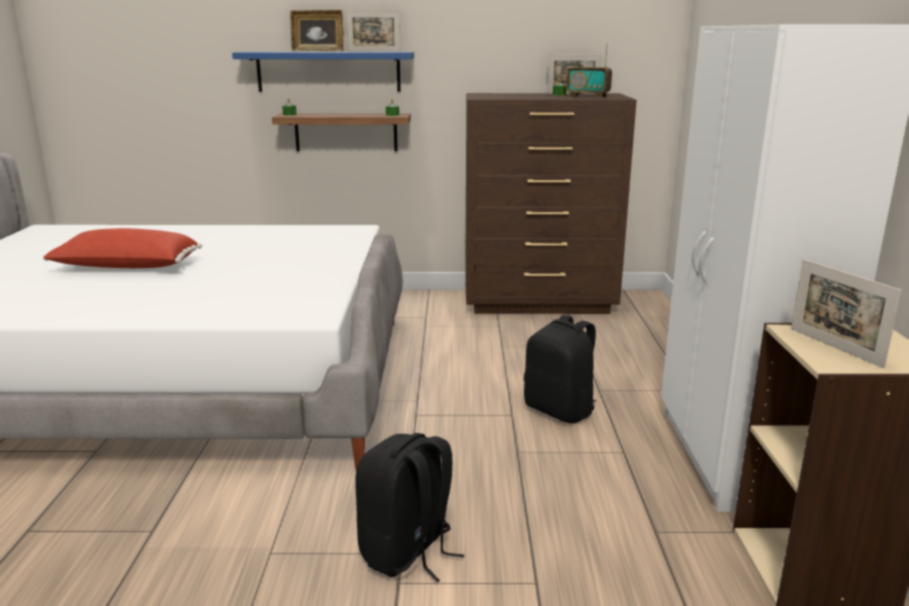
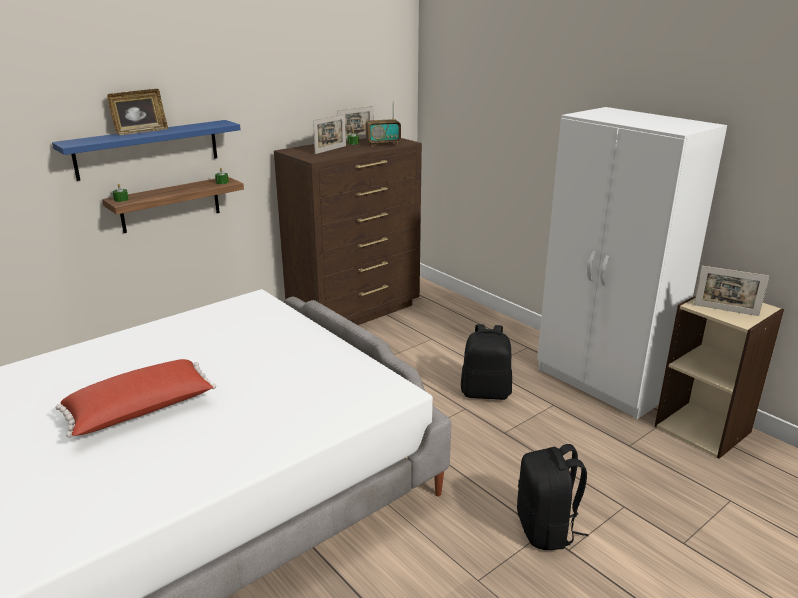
camera: 40 degrees left, 5 degrees up
(374, 51) = (199, 126): picture frame -> picture frame (330, 150)

